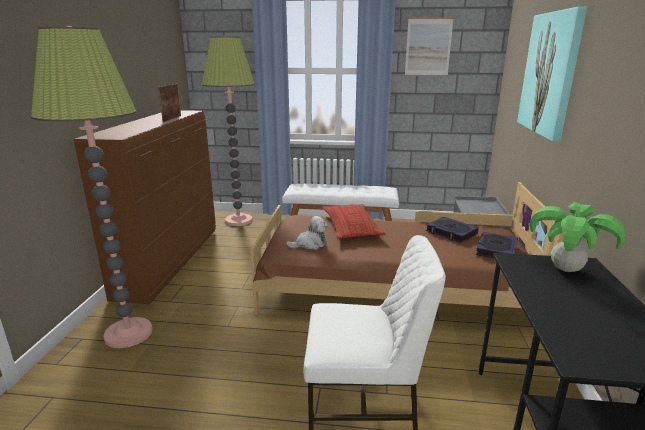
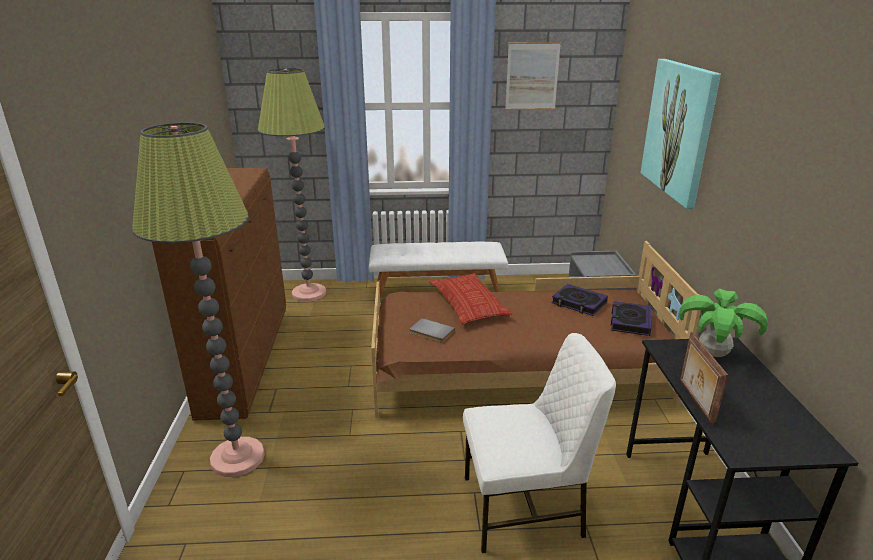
camera: 10 degrees left, 5 degrees up
(171, 118) = (240, 188): picture frame -> picture frame (694, 402)
(310, 244) = (431, 333): plush toy -> grey book

